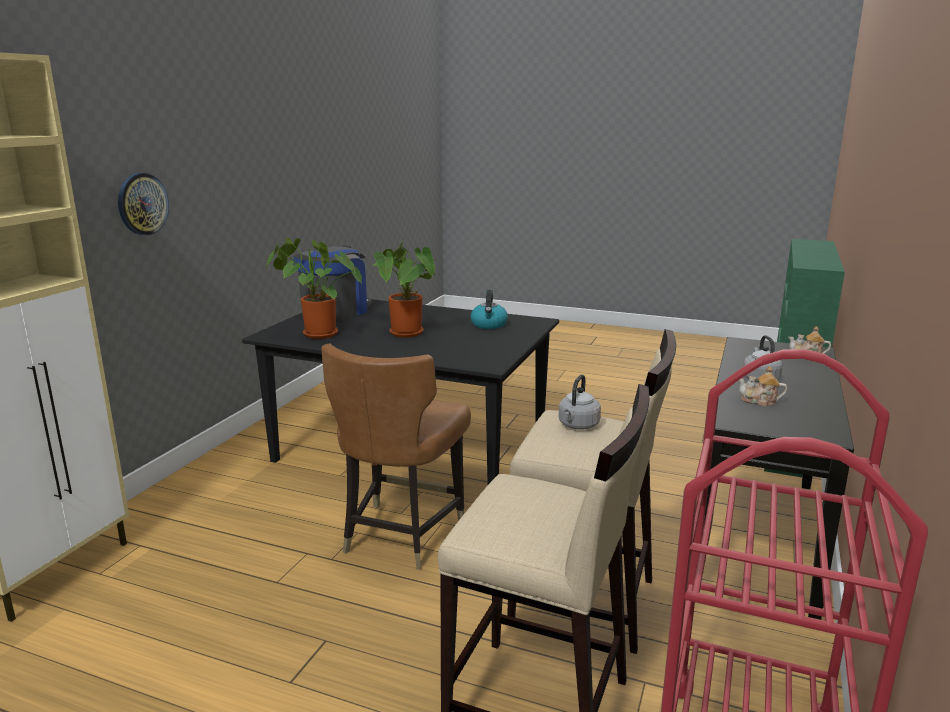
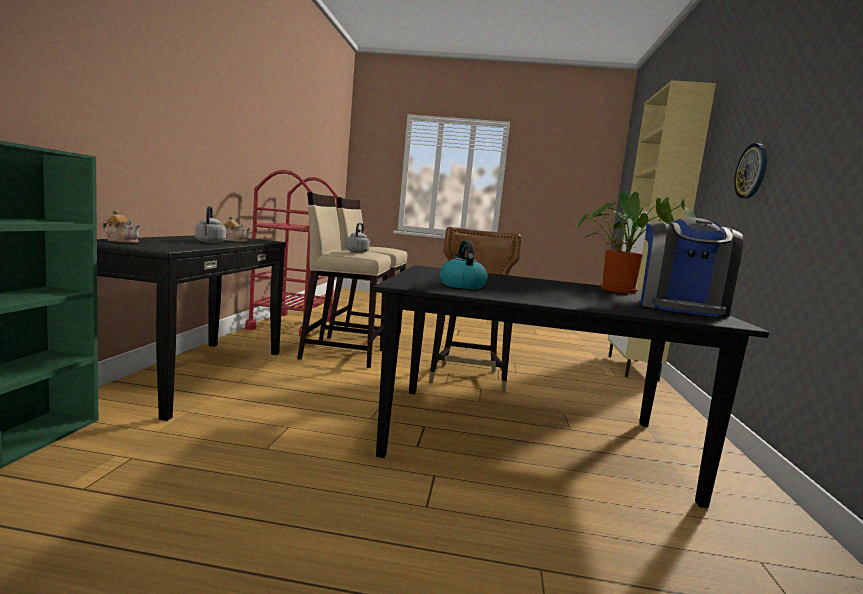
camera: 165 degrees right, 10 degrees down
(408, 334) = (535, 285): potted plant -> none

